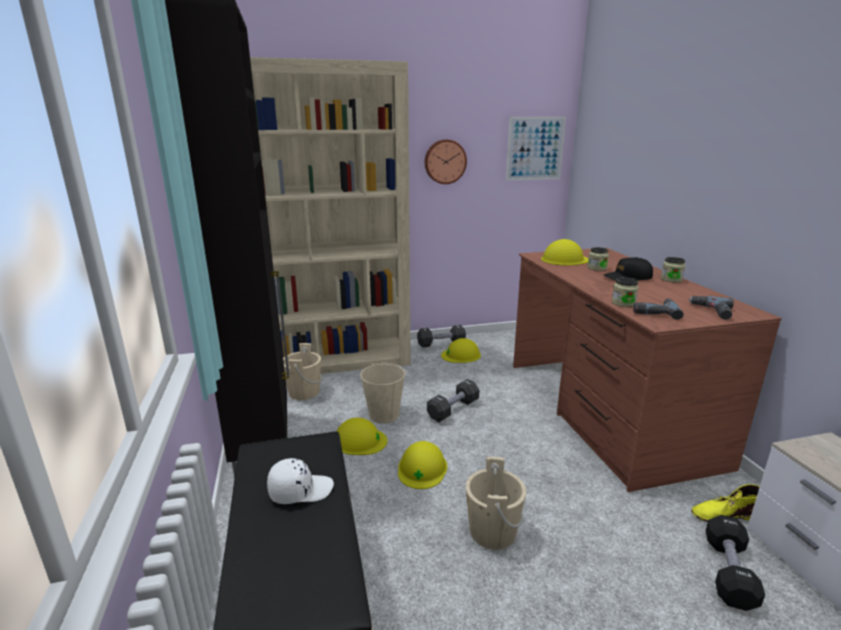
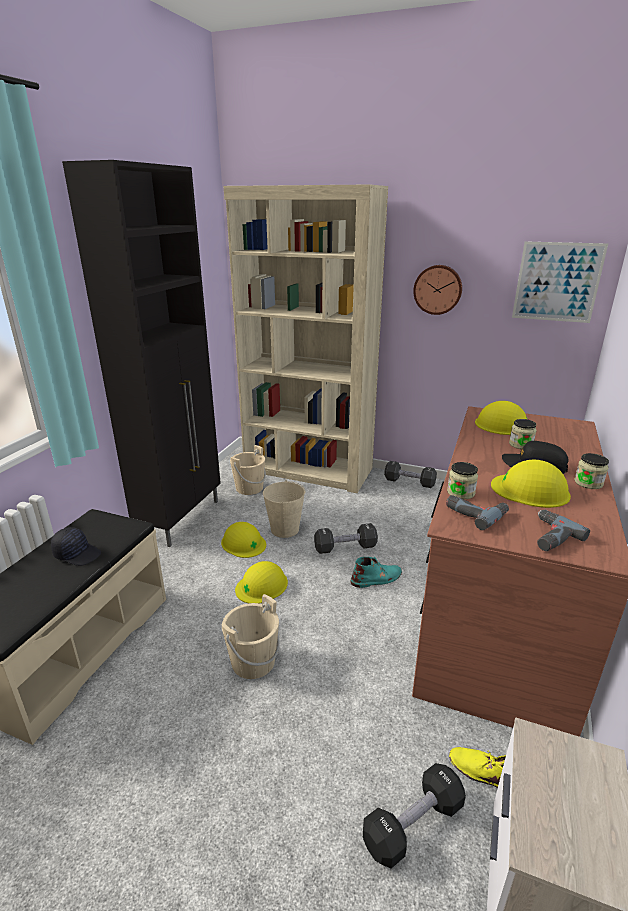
camera: 35 degrees right, 5 degrees up
(300, 490) = (77, 554): white cap -> black cap
(461, 355) = (415, 499): yellow hard hat -> yellow hard hat (530, 490)
(505, 422) = (377, 578): none -> turquoise boot

